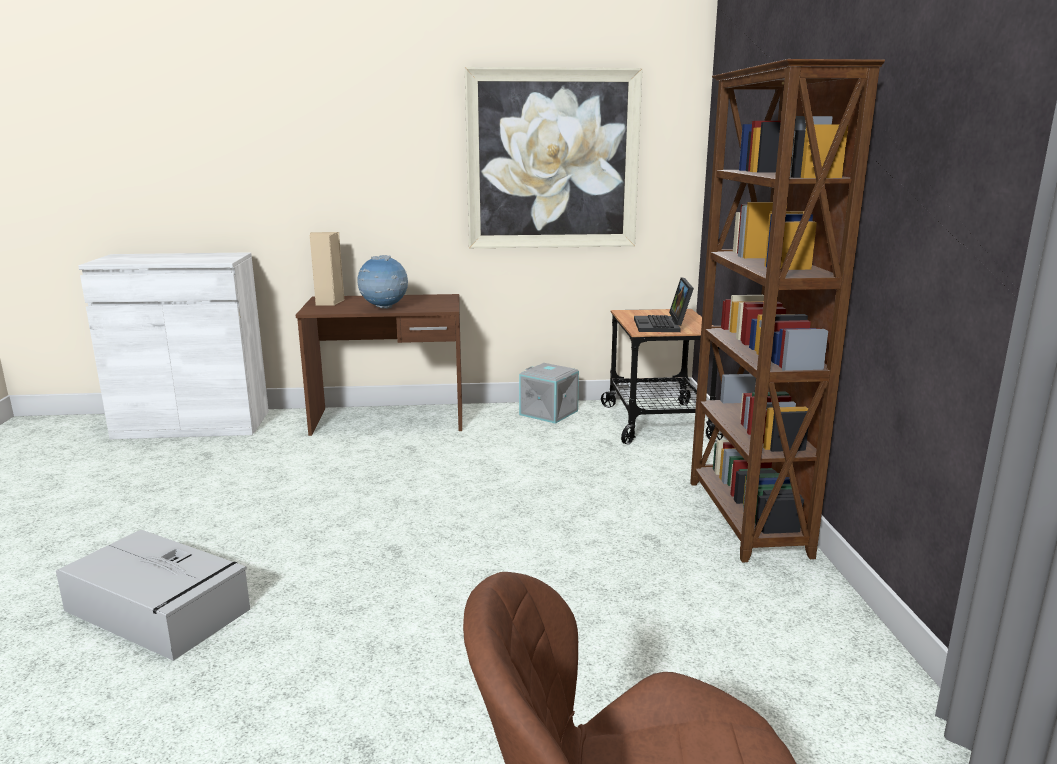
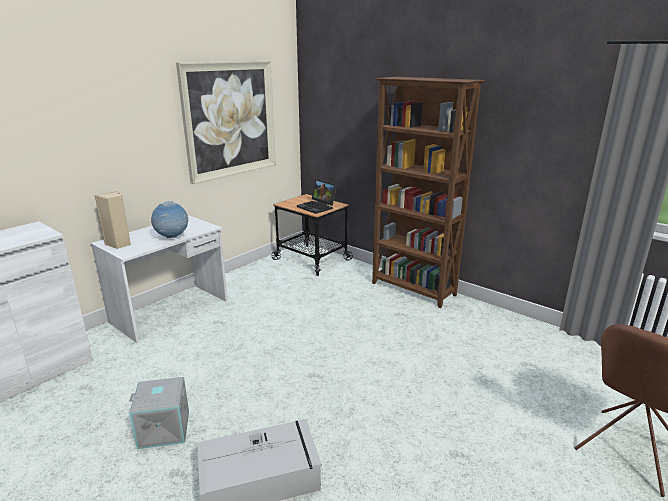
camera: 45 degrees left, 5 degrees up
(389, 420) = (171, 311): brown desk -> white desk
(549, 412) = (253, 272): grey storage box -> grey storage box (164, 428)

